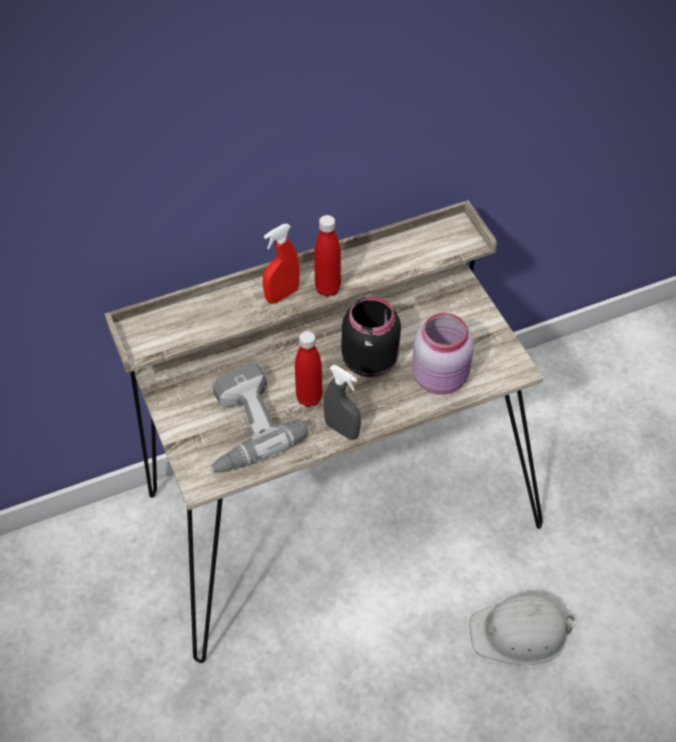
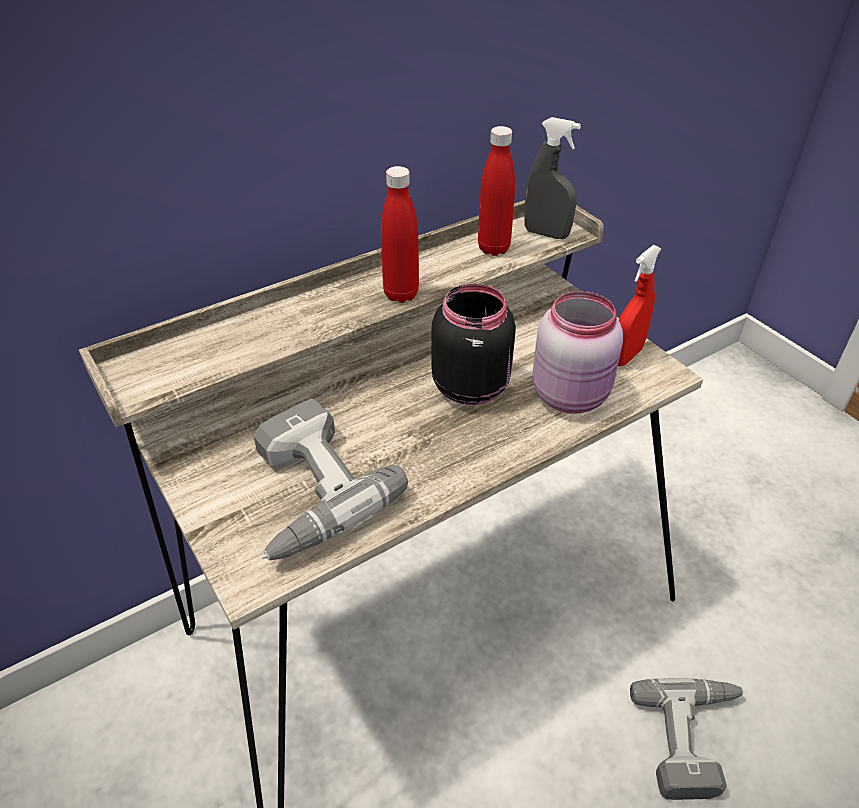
camera: 10 degrees left, 10 degrees down
(282, 295) = (340, 307): red spray bottle -> red spray bottle (626, 356)
(309, 398) = (397, 441): red bottle -> red bottle (493, 248)
(342, 429) = (454, 476): grey spray bottle -> grey spray bottle (546, 234)
(520, 633) = (695, 740): white hard hat -> power drill

